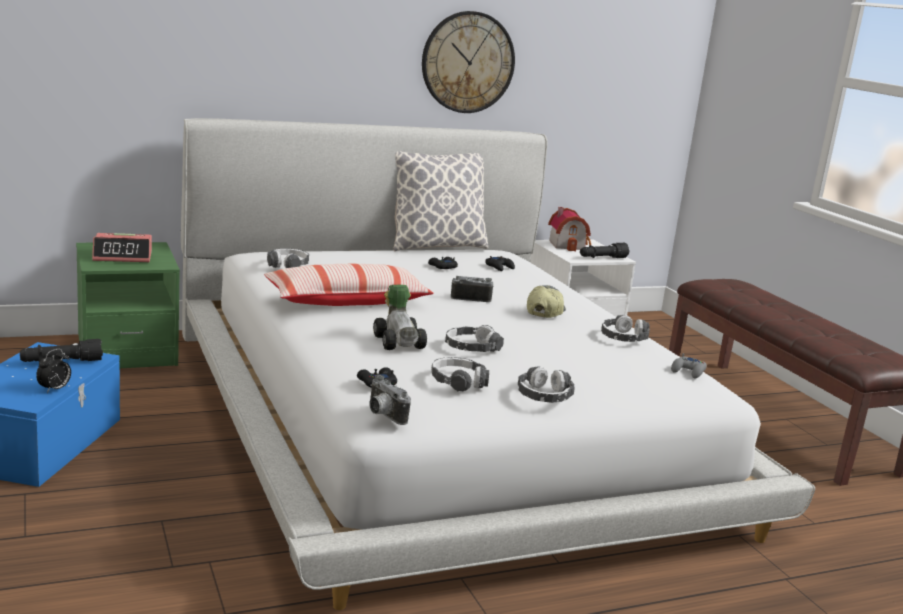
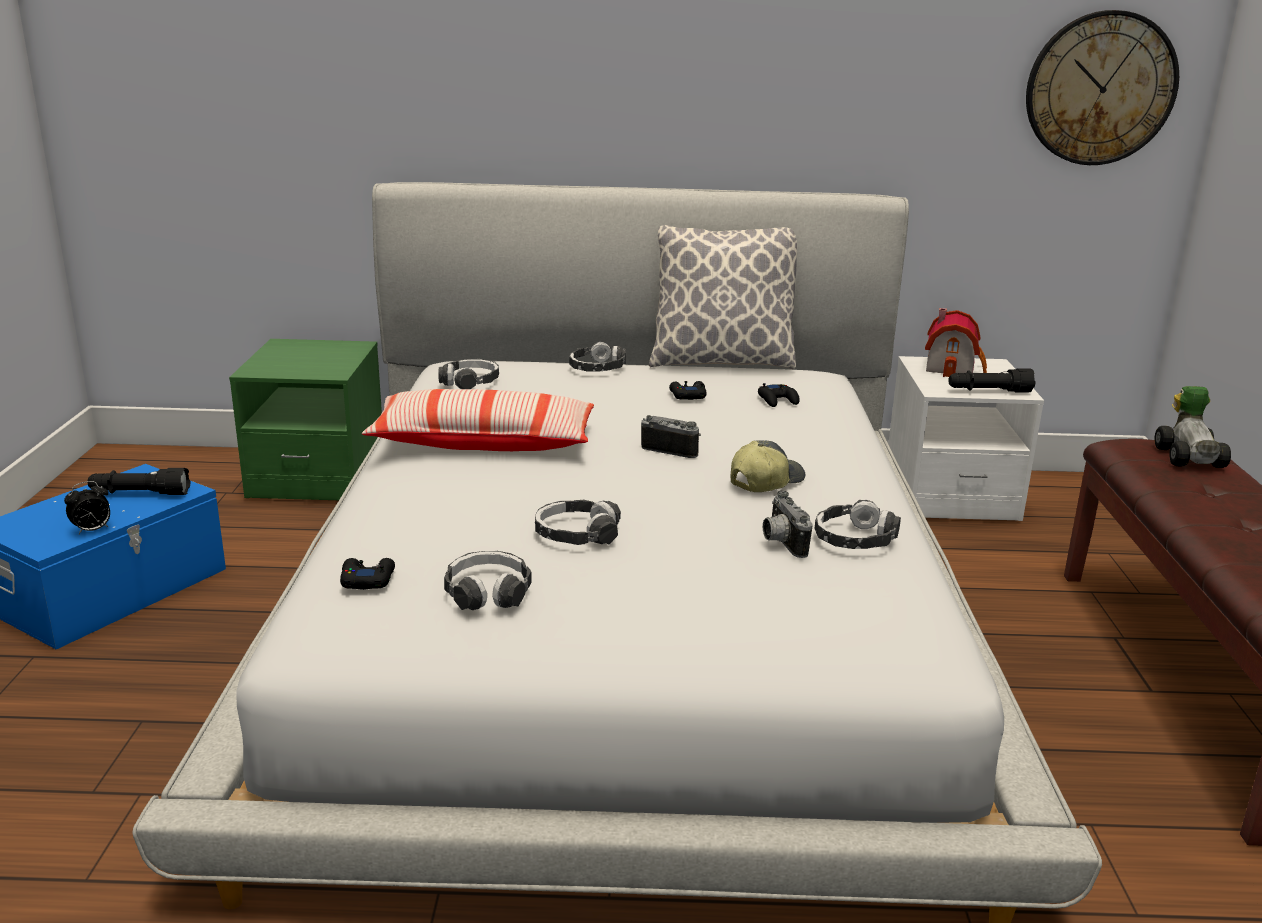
camera: 25 degrees right, 5 degrees up
(123, 256) = (300, 359): alarm clock -> none
(382, 415) = (314, 637): camera -> camera (780, 542)
(399, 341) = (480, 513): toy car -> toy car (1189, 456)
(468, 62) = (790, 92): wall clock -> wall clock (1100, 89)
(544, 395) = (598, 633): headphones -> headphones (597, 368)
(688, 371) = (909, 615): grey game controller -> none

